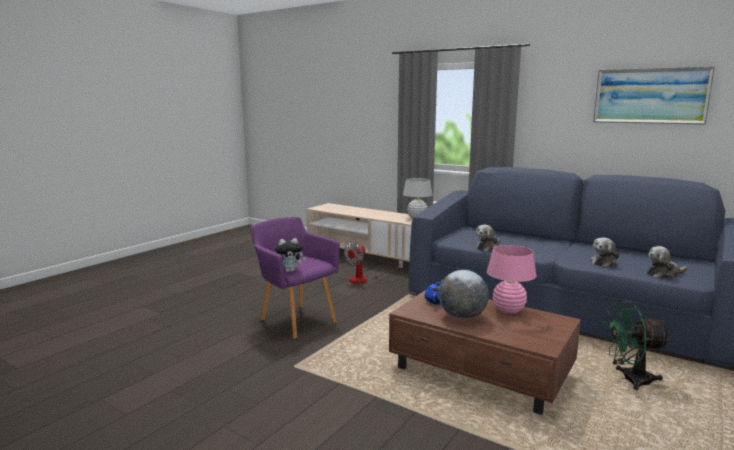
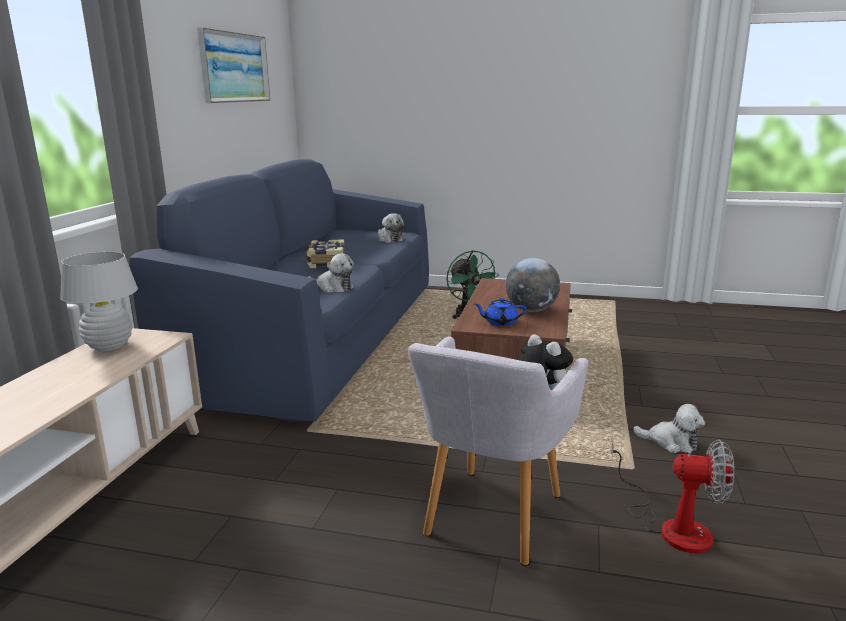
camera: 110 degrees left, 5 degrees up
(296, 319) = (490, 518): purple armchair -> grey armchair
(365, 280) = (233, 491): fan -> fan (672, 526)
(508, 310) = (490, 297): pink table lamp -> none
(557, 249) = (325, 263): none -> book
(604, 262) = (363, 252): plush toy -> plush toy (671, 442)

